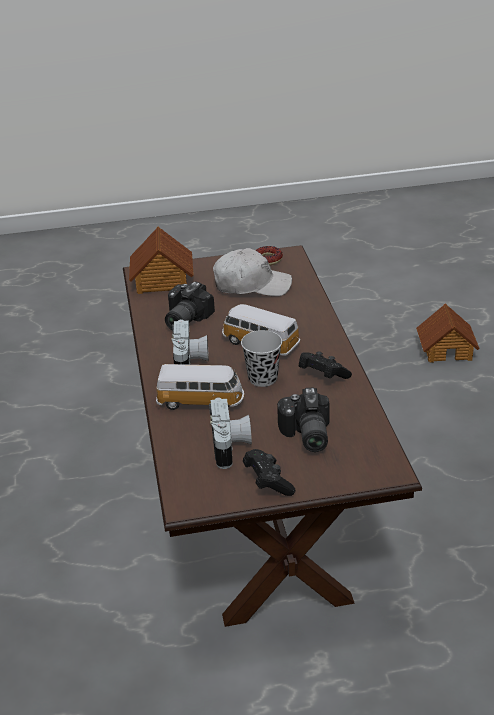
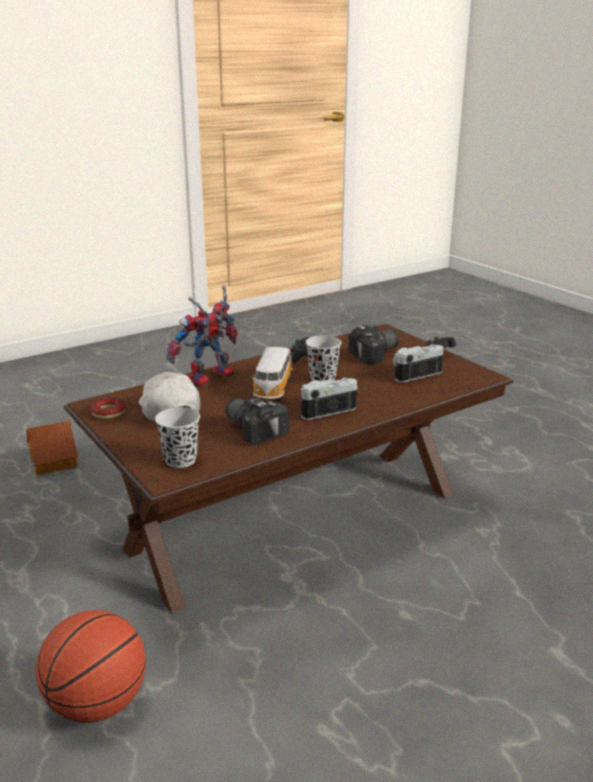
camera: 115 degrees left, 10 degrees down
(115, 351) = (97, 704): none -> basketball
(161, 280) = (180, 460): toy house -> black cup
(183, 319) = (256, 429): camera -> camera turned 135 degrees counterclockwise
(201, 401) = (374, 394): toy car -> none
(306, 312) = (209, 379): none -> toy robot

